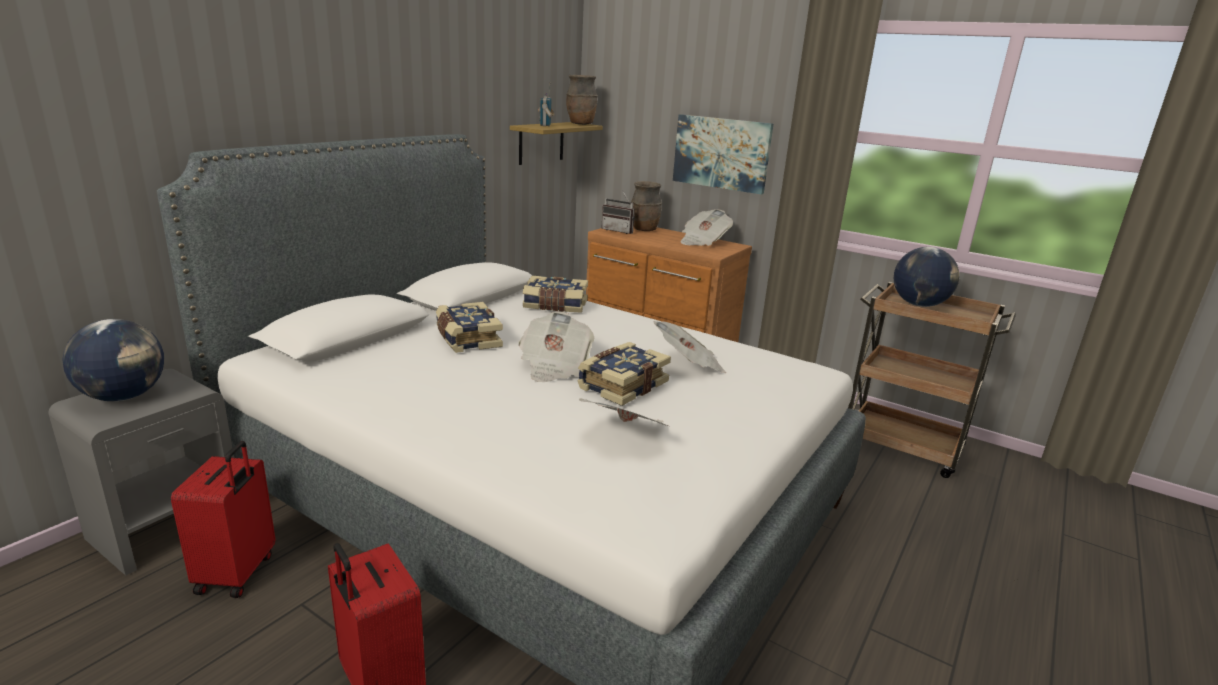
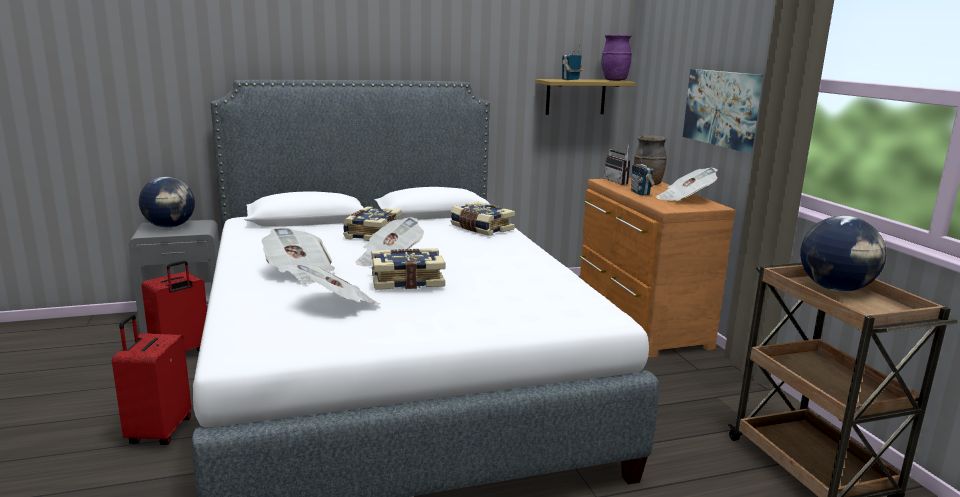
camera: 40 degrees right, 5 degrees down
(581, 124) = (614, 80): brown vase -> purple vase
(660, 241) = (640, 193): none -> radio
(688, 365) = (494, 284): newspaper -> newspaper (299, 273)

